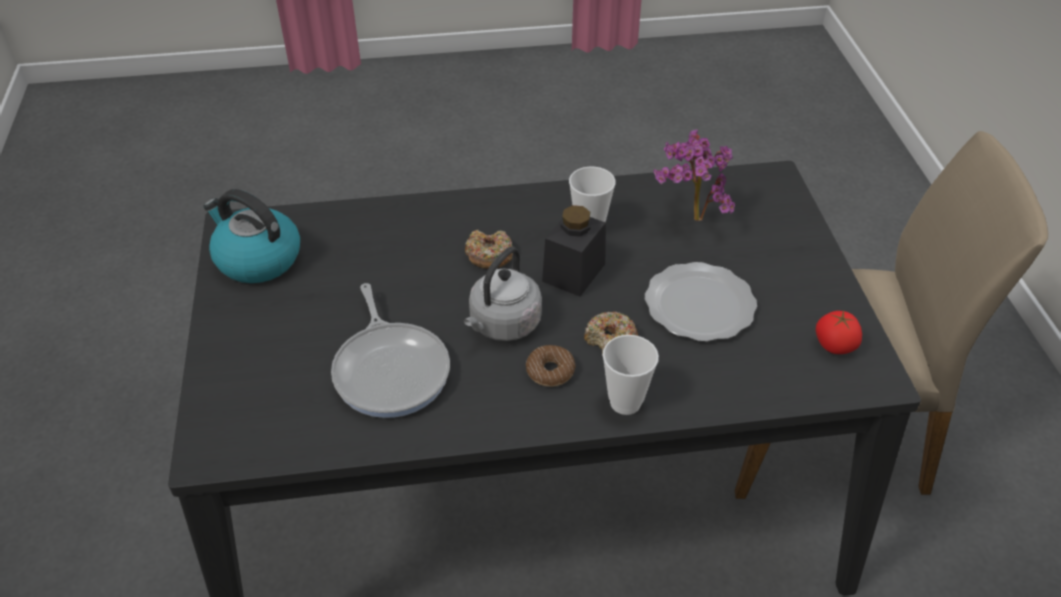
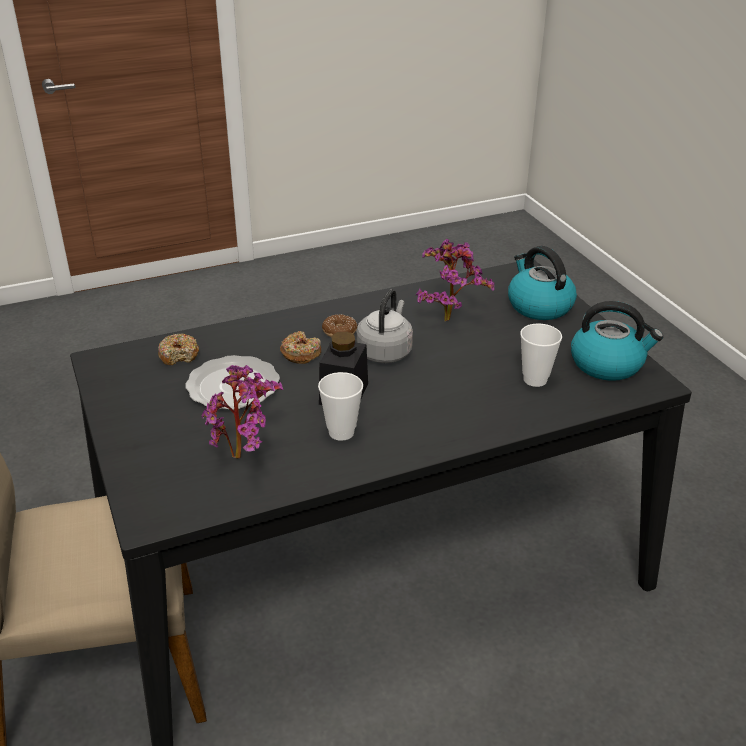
camera: 165 degrees right, 10 degrees down
(254, 369) = (538, 306): none -> kettle
(391, 370) = (448, 317): frying pan -> potted plant
(489, 255) = (422, 395): donut -> donut (179, 355)
(625, 402) = (283, 323): cup -> cup (535, 379)
(835, 345) = (125, 375): tomato -> none

